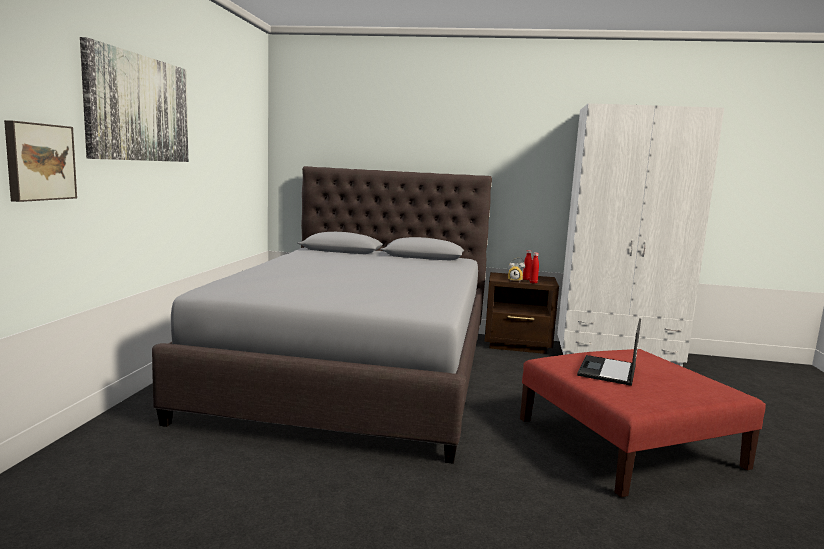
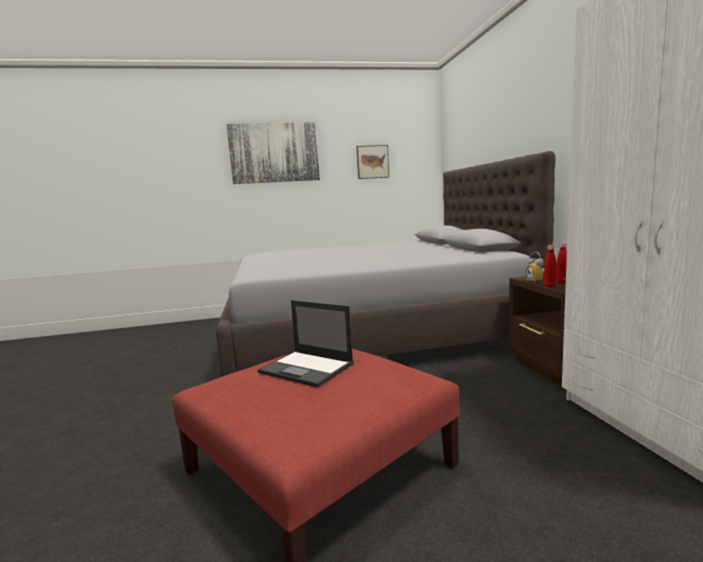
camera: 70 degrees right, 0 degrees up
(39, 162) = (202, 187): picture -> picture (372, 162)
(607, 371) = (307, 368): laptop -> laptop turned 150 degrees counterclockwise

